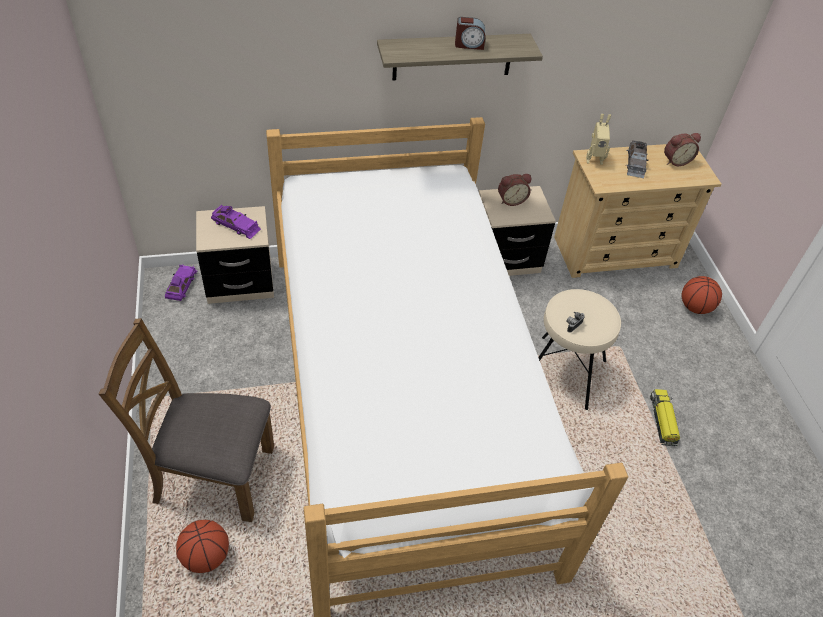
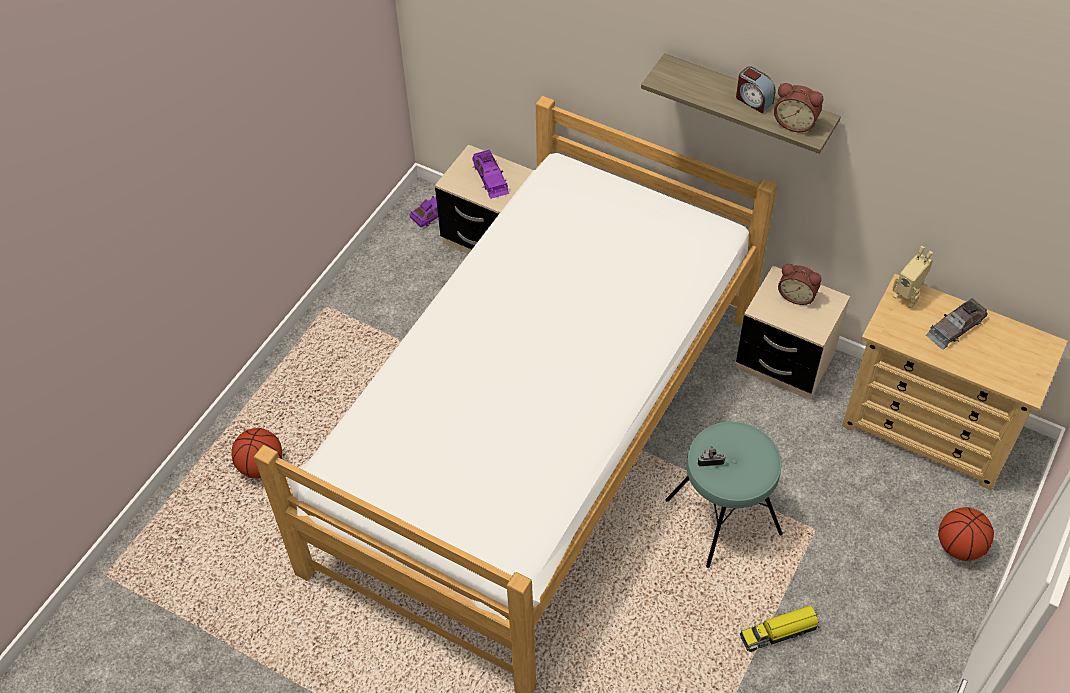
camera: 45 degrees right, 5 degrees up
(213, 475) = (319, 404): brown chair -> none
(564, 372) = (723, 517): beige stool -> turquoise stool
(662, 421) = (779, 632): toy truck -> toy truck turned 150 degrees counterclockwise
(675, 160) = (1012, 350): alarm clock -> alarm clock (795, 123)

